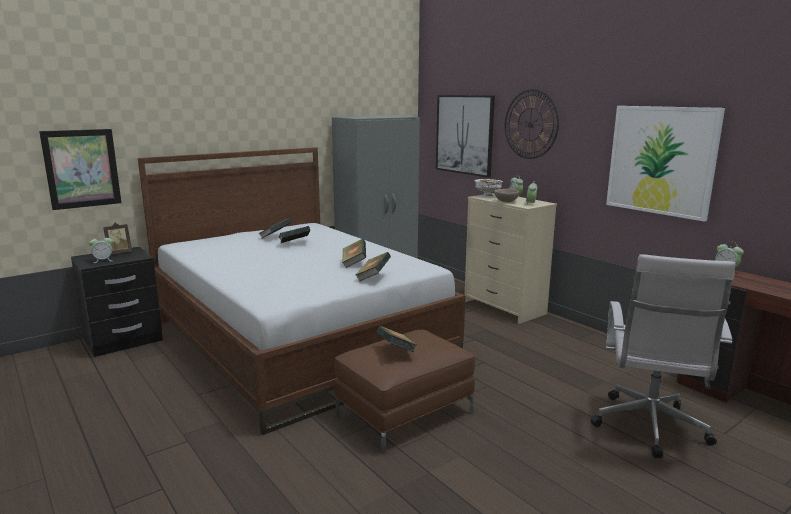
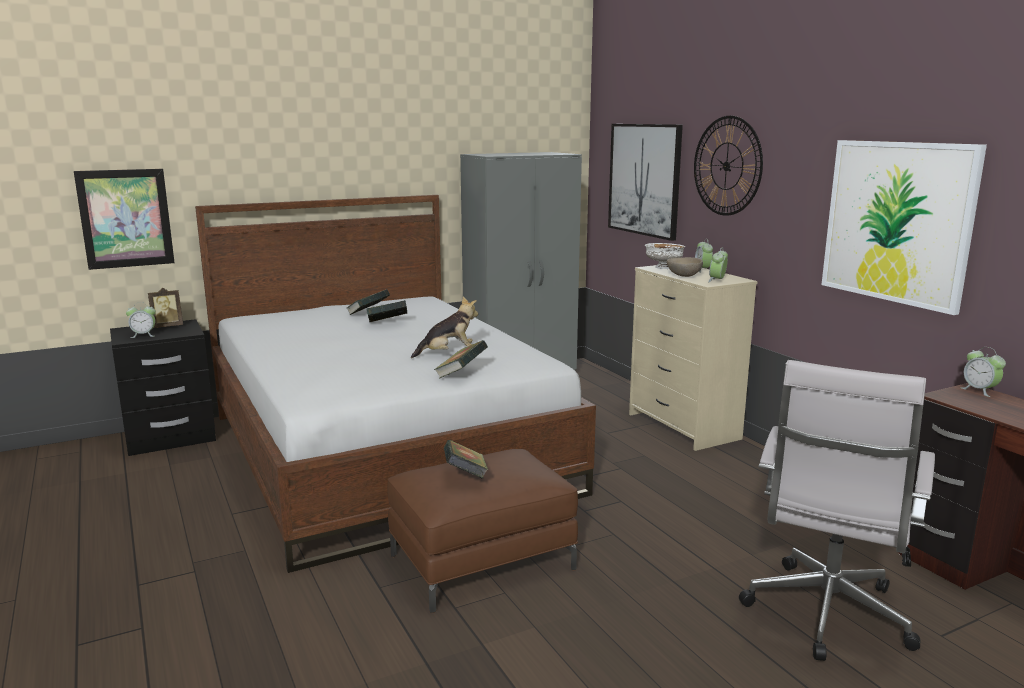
camera: 10 degrees right, 0 degrees up
(354, 263) = (448, 354): book -> plush toy

